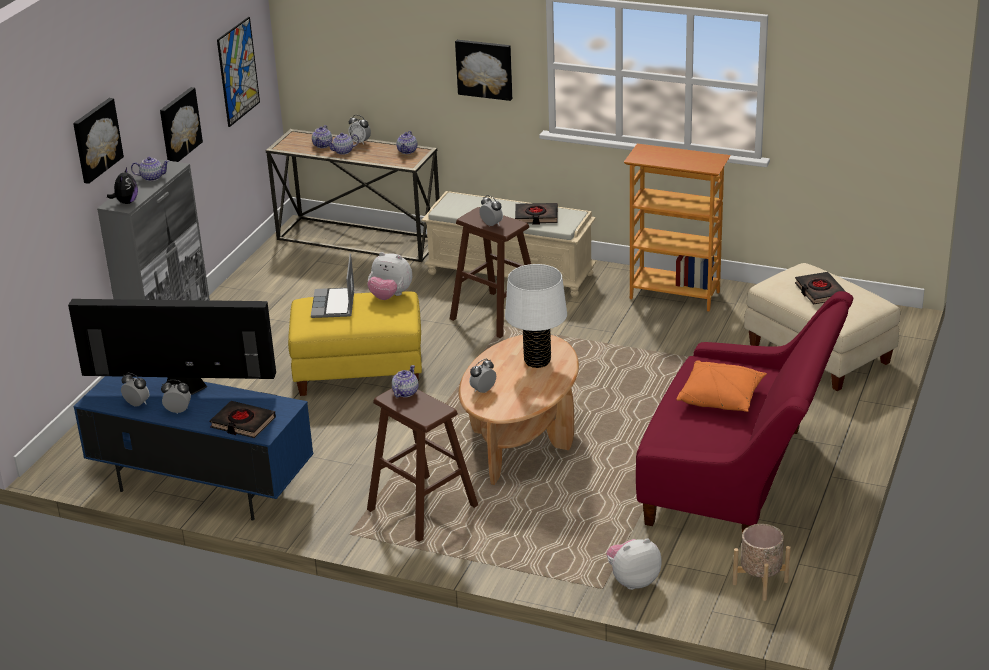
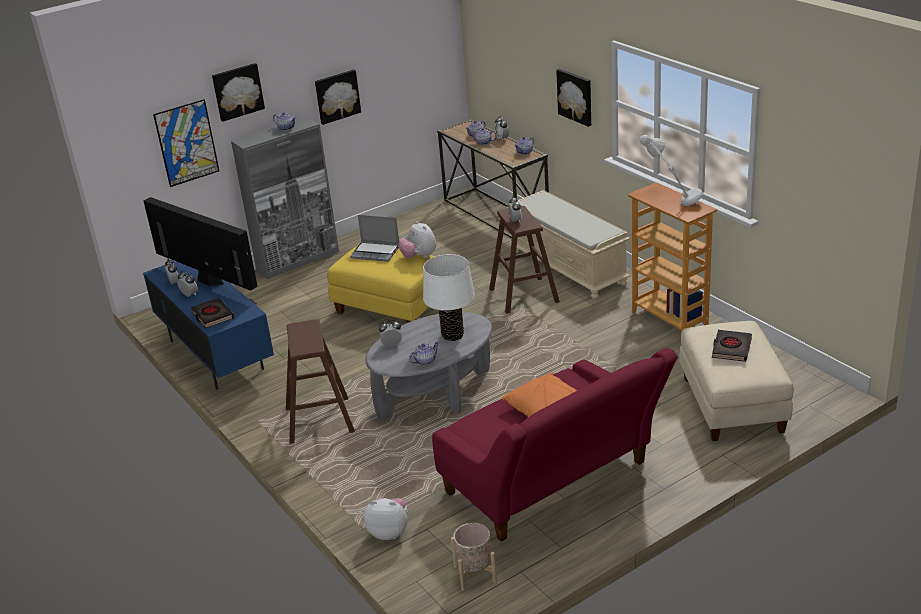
camera: 35 degrees right, 0 degrees up
(126, 202) = (250, 141): plush toy -> none
(238, 71) = (414, 66): picture -> picture (186, 143)
(334, 305) = (376, 252): laptop -> laptop turned 105 degrees counterclockwise
(405, 392) = (308, 327): teapot -> teapot (425, 361)
(521, 441) = (435, 395): brown coffee table -> grey coffee table
(536, 217) = (581, 225): black book -> none
(674, 157) = (670, 200): none -> grey table lamp

